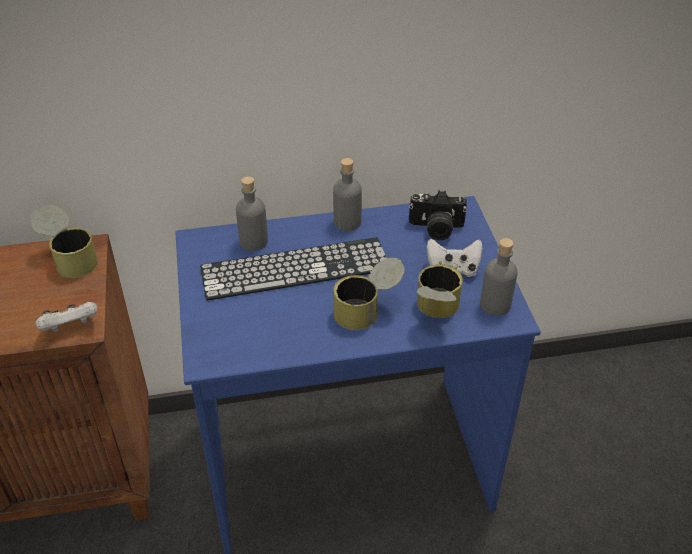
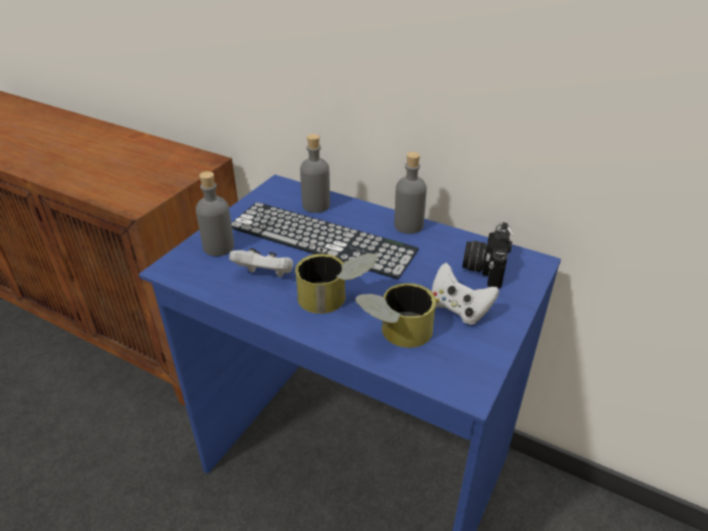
camera: 40 degrees right, 5 degrees down
(70, 258) = (188, 162): can -> none
(70, 328) = (129, 202): white game controller -> white game controller (266, 275)
(436, 229) = (485, 267): camera -> camera turned 60 degrees clockwise
(495, 305) = (463, 364): grey bottle -> grey bottle (219, 247)

